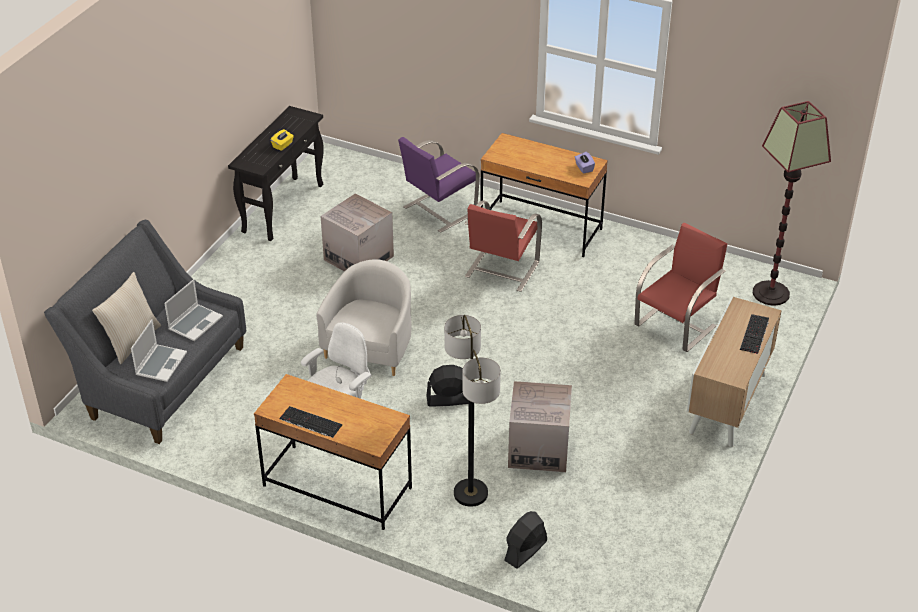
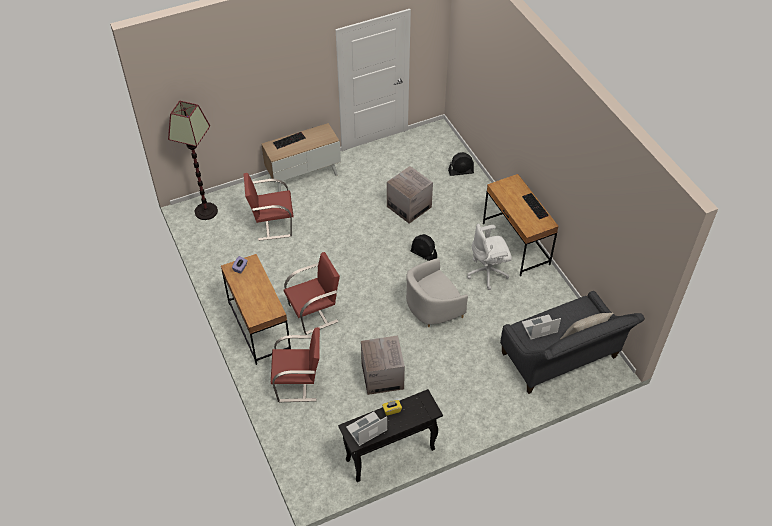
camera: 140 degrees left, 10 degrees up
(161, 363) = (575, 312): laptop -> laptop (366, 430)
(438, 210) = (298, 383): purple chair -> red chair
(470, 493) = (459, 206): floor lamp -> none

